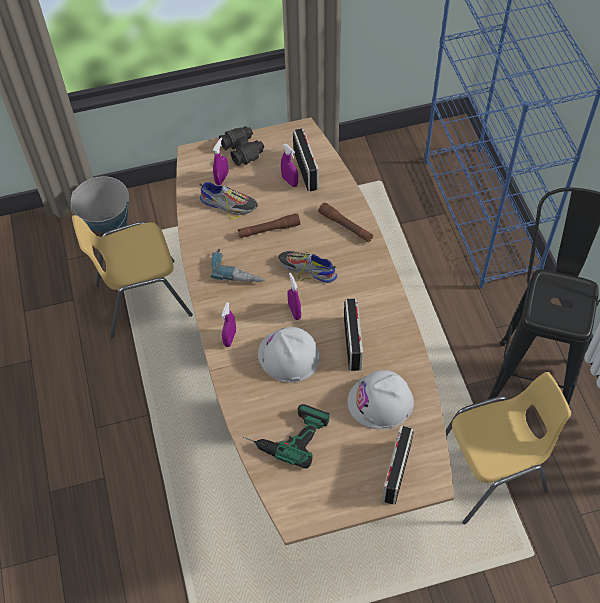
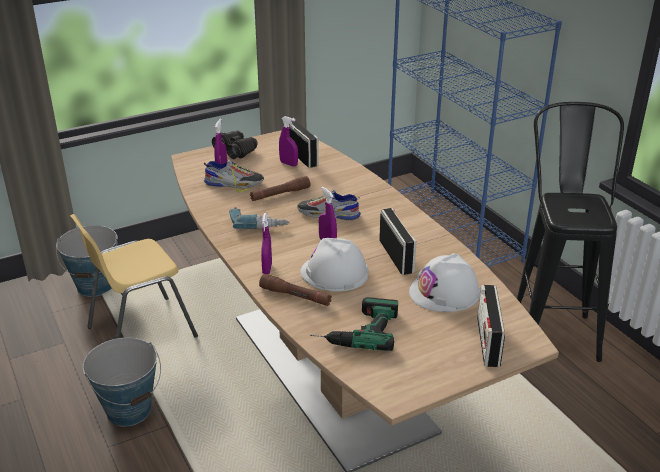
camera: 15 degrees left, 25 degrees down
(119, 391) = (129, 410): none -> bucket
(345, 226) = (354, 184): brown flashlight -> brown flashlight (295, 296)
(490, 473) = (551, 414): yellow chair -> none

